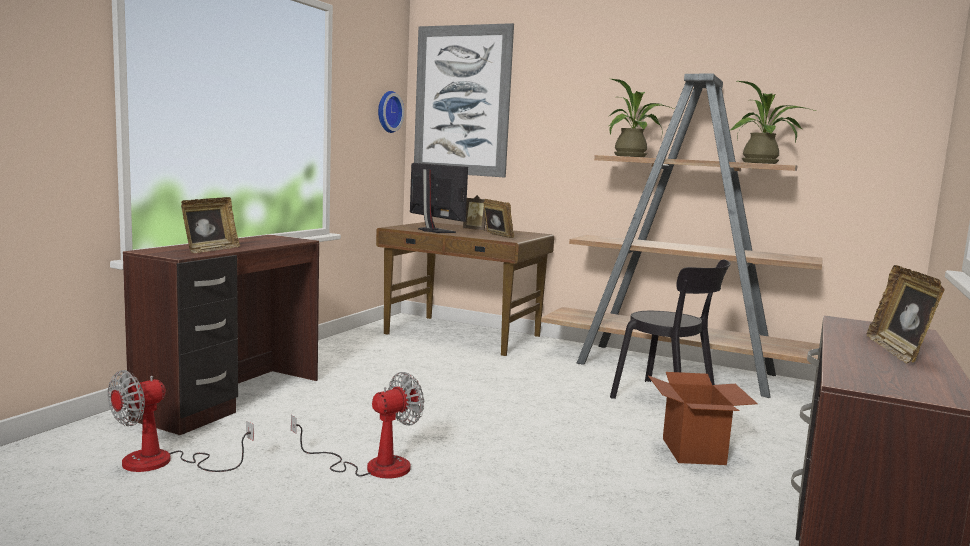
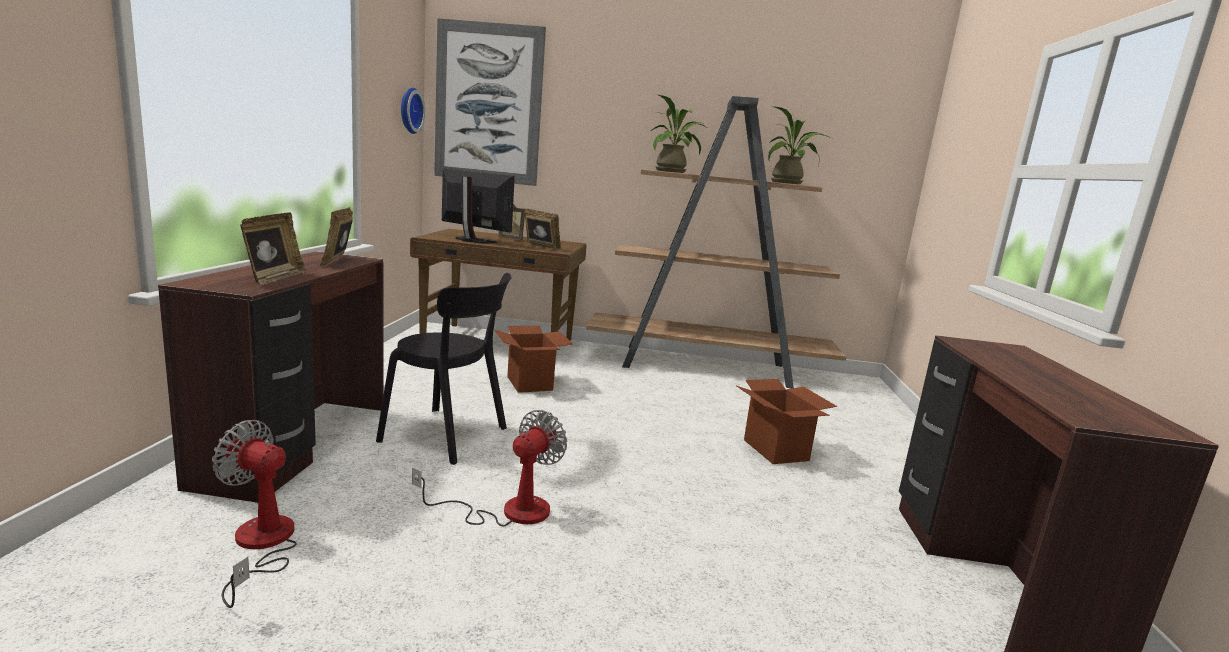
camera: 20 degrees left, 5 degrees up
(164, 463) = (261, 545): fan -> fan turned 90 degrees clockwise
(467, 370) = (530, 383): none -> cardboard box
(668, 400) = (720, 398): black chair -> black chair (449, 436)
(898, 352) = (1049, 375): picture frame -> picture frame (338, 261)

